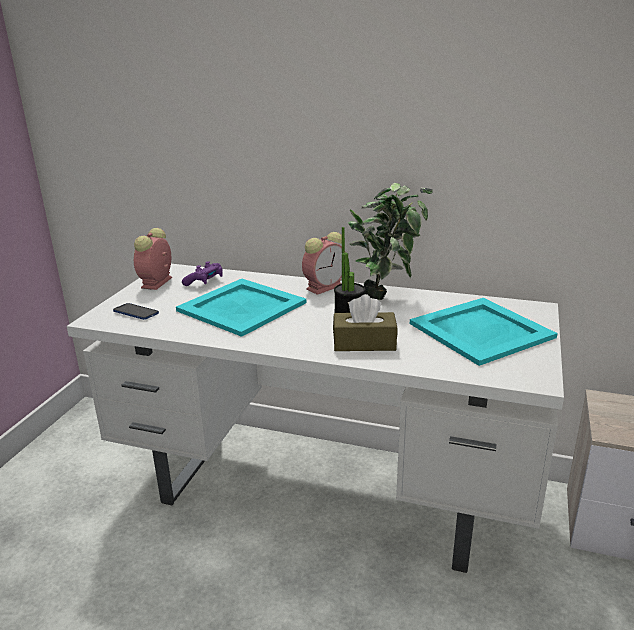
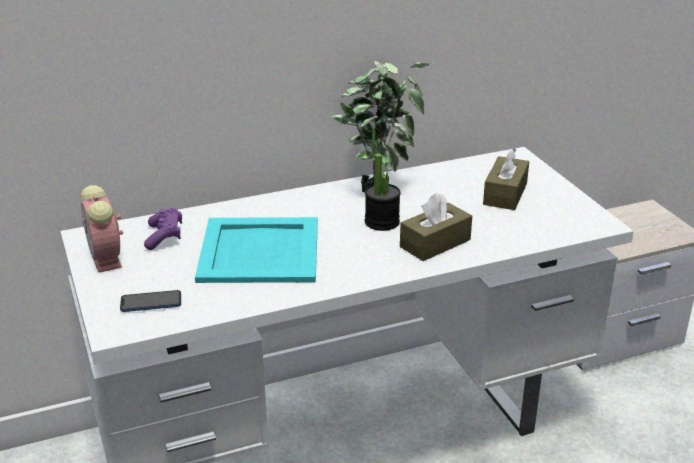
camera: 40 degrees left, 5 degrees up
(325, 286) = (307, 197): alarm clock -> none
(481, 330) = (505, 194): turquoise tray -> brown tissue box

